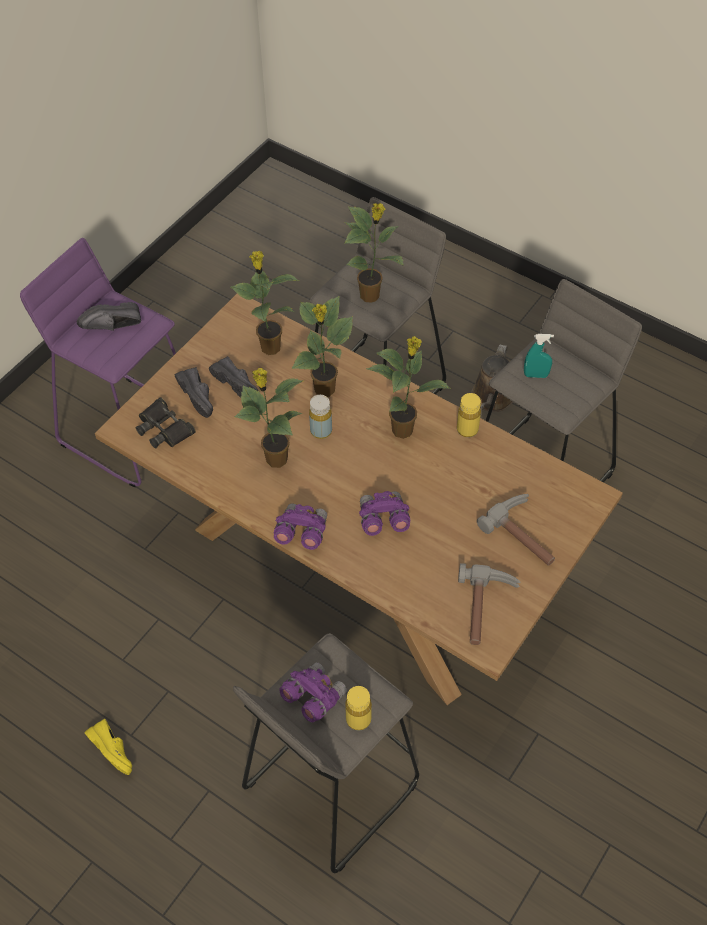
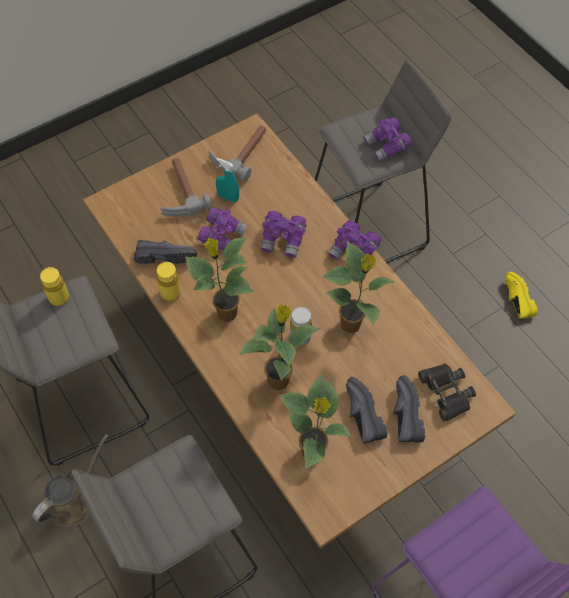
camera: 160 degrees left, 5 degrees up
(113, 327) = (474, 556): black shoe -> black shoe (165, 255)
(358, 719) = (361, 125): yellow bottle -> yellow bottle (59, 298)
(371, 295) = (175, 492): potted plant -> none
(448, 502) = (223, 237): none -> purple binoculars
(536, 375) = (73, 333): turquoise spray bottle -> turquoise spray bottle (228, 197)

